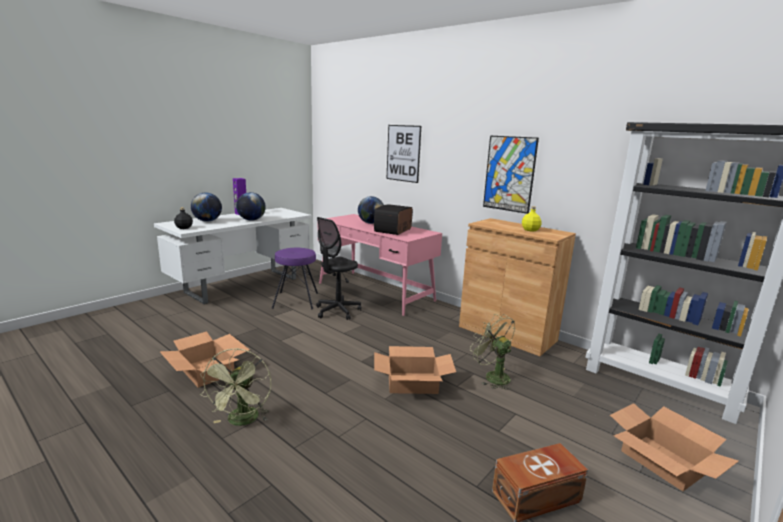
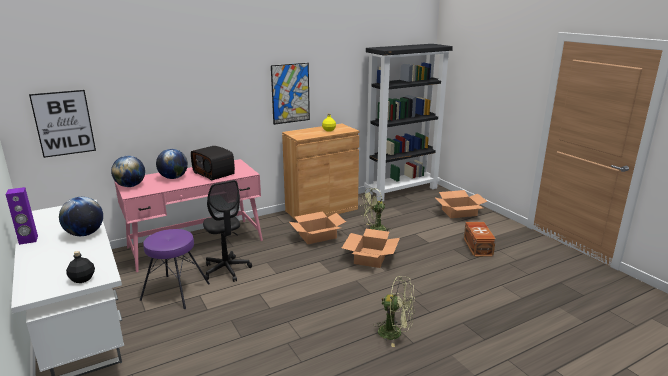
camera: 70 degrees left, 5 degrees up
(207, 221) = (53, 263): globe -> globe (130, 186)
(207, 371) = (308, 353): cardboard box -> cardboard box (317, 236)
(403, 153) = (177, 95): picture -> picture (63, 123)

